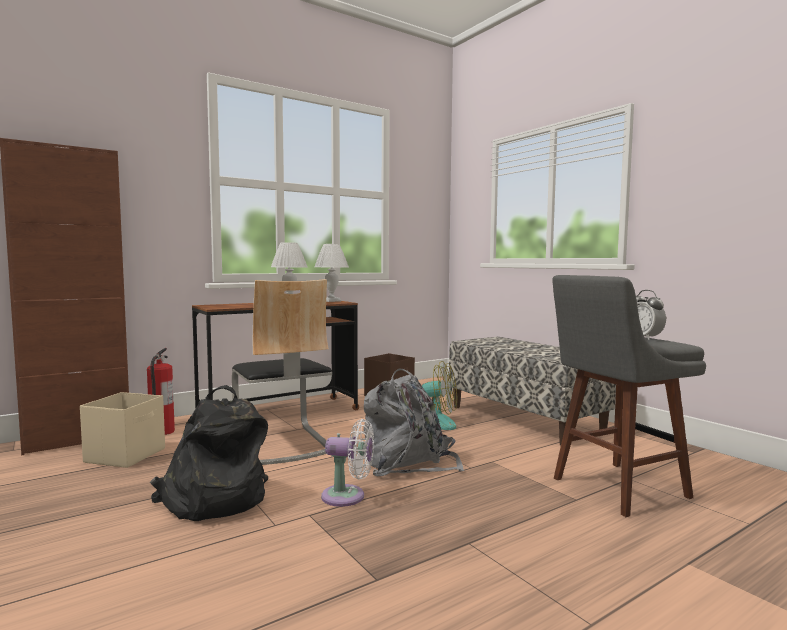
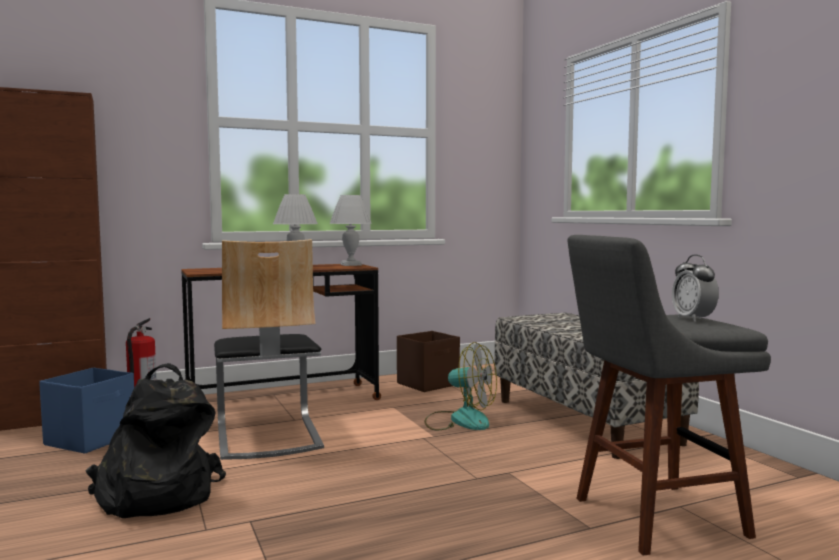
camera: 10 degrees right, 0 degrees up
(126, 455) = (92, 439): beige storage box -> blue storage box
(348, 497) = (306, 503): white fan -> none
(408, 462) = (403, 467): grey backpack -> none

